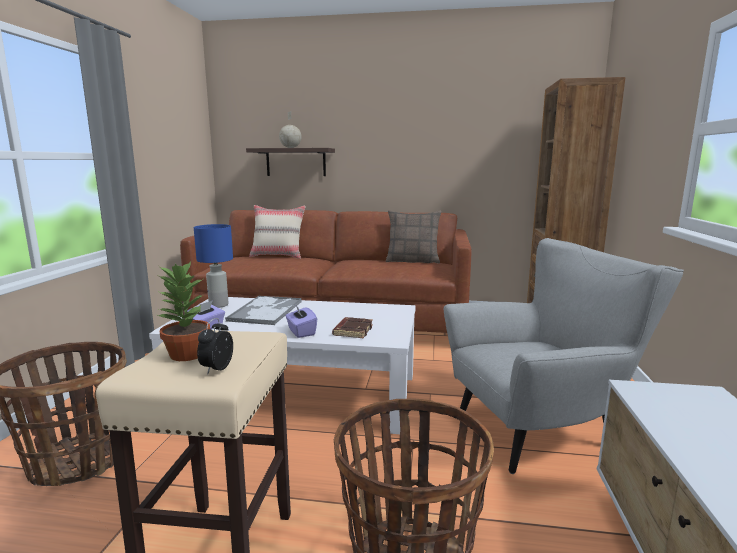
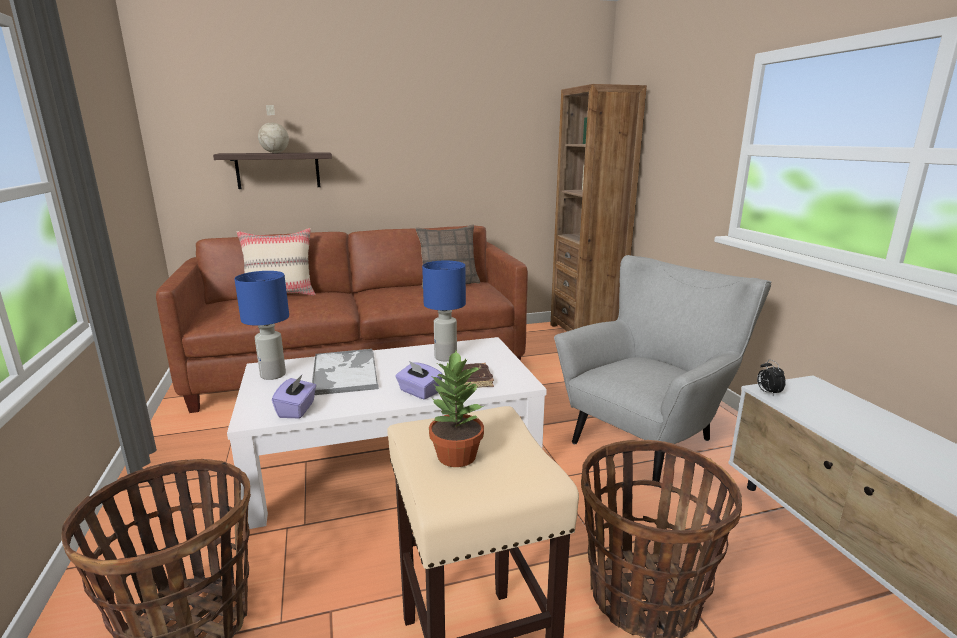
camera: 25 degrees left, 5 degrees up
(217, 369) = (520, 465): alarm clock -> alarm clock (767, 393)
(352, 313) = (445, 357): none -> blue table lamp

